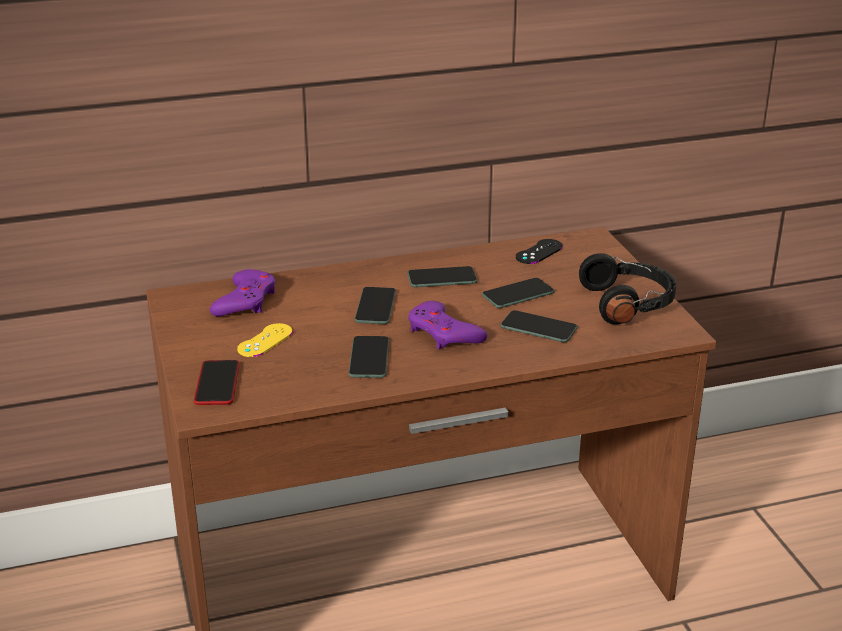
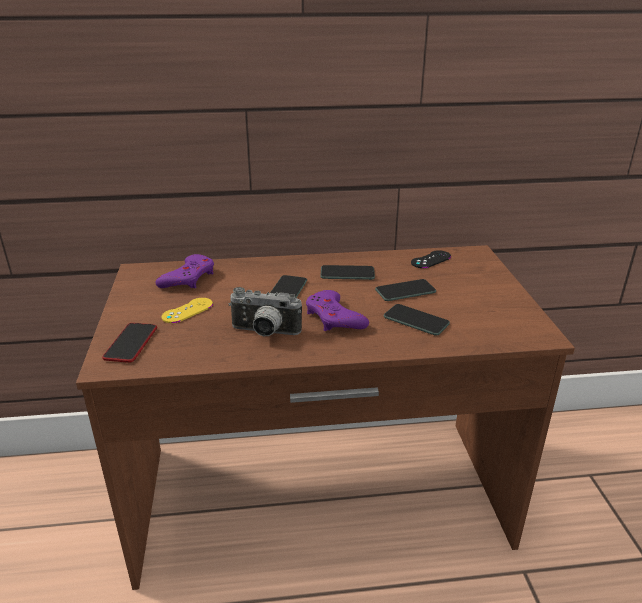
camera: 10 degrees right, 0 degrees up
(369, 358) = (264, 333): phone -> camera
(629, 303) = (498, 307): black headphones -> none

